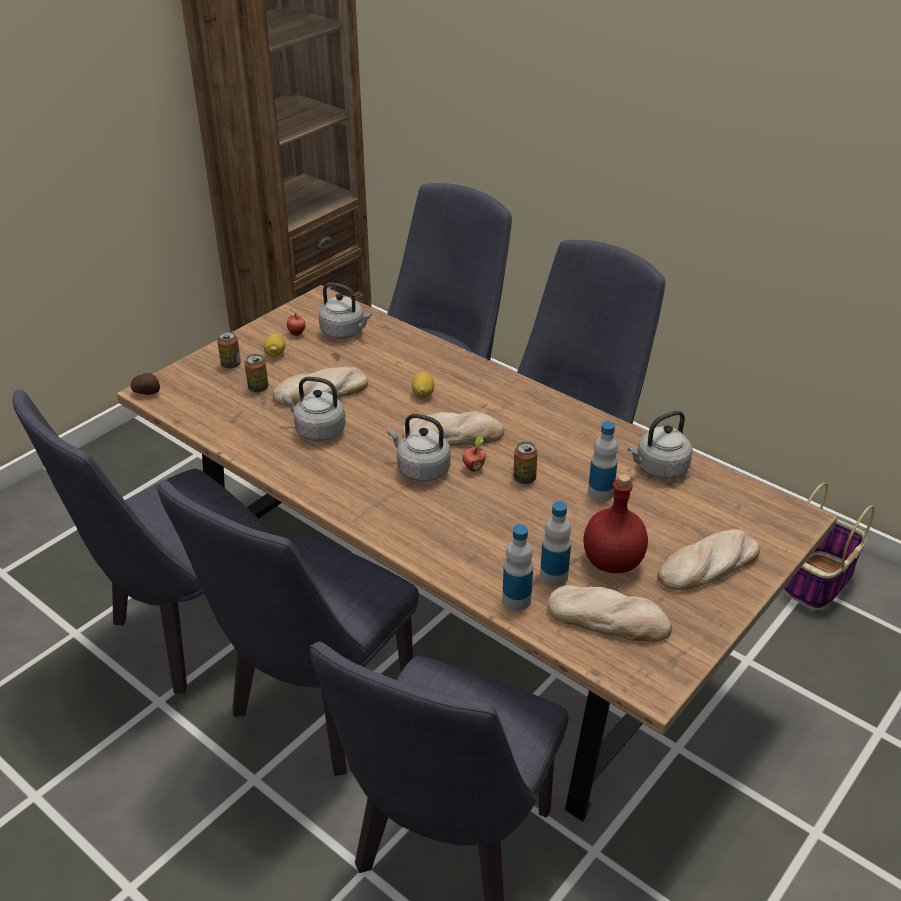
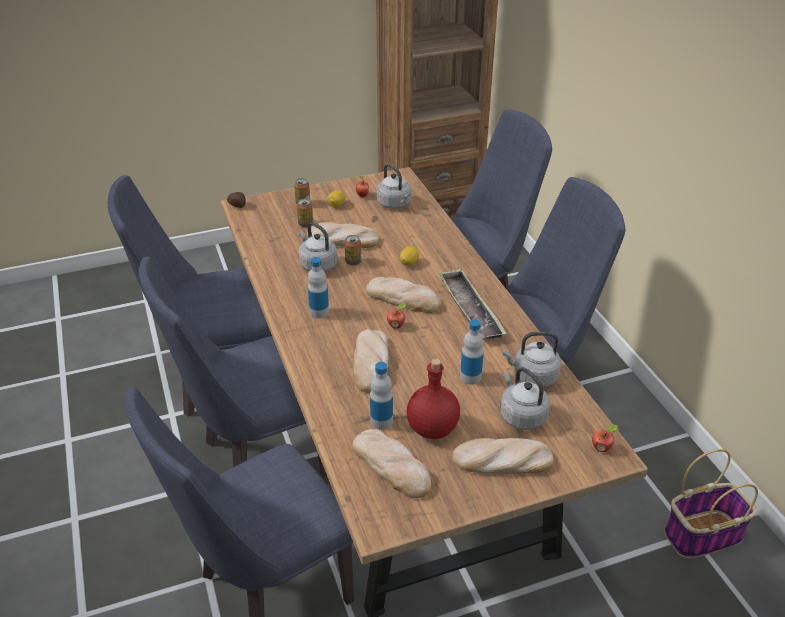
camera: 30 degrees right, 0 degrees up
(420, 469) = (359, 314): grey kettle -> grey kettle (521, 415)
(485, 519) = (371, 363): none -> bread
(516, 600) = (341, 426): bottle -> bottle (319, 312)
(524, 478) = (425, 346): can -> can (353, 262)
(534, 421) = (470, 309): none -> tray
(783, 514) = (601, 448): none -> apple

